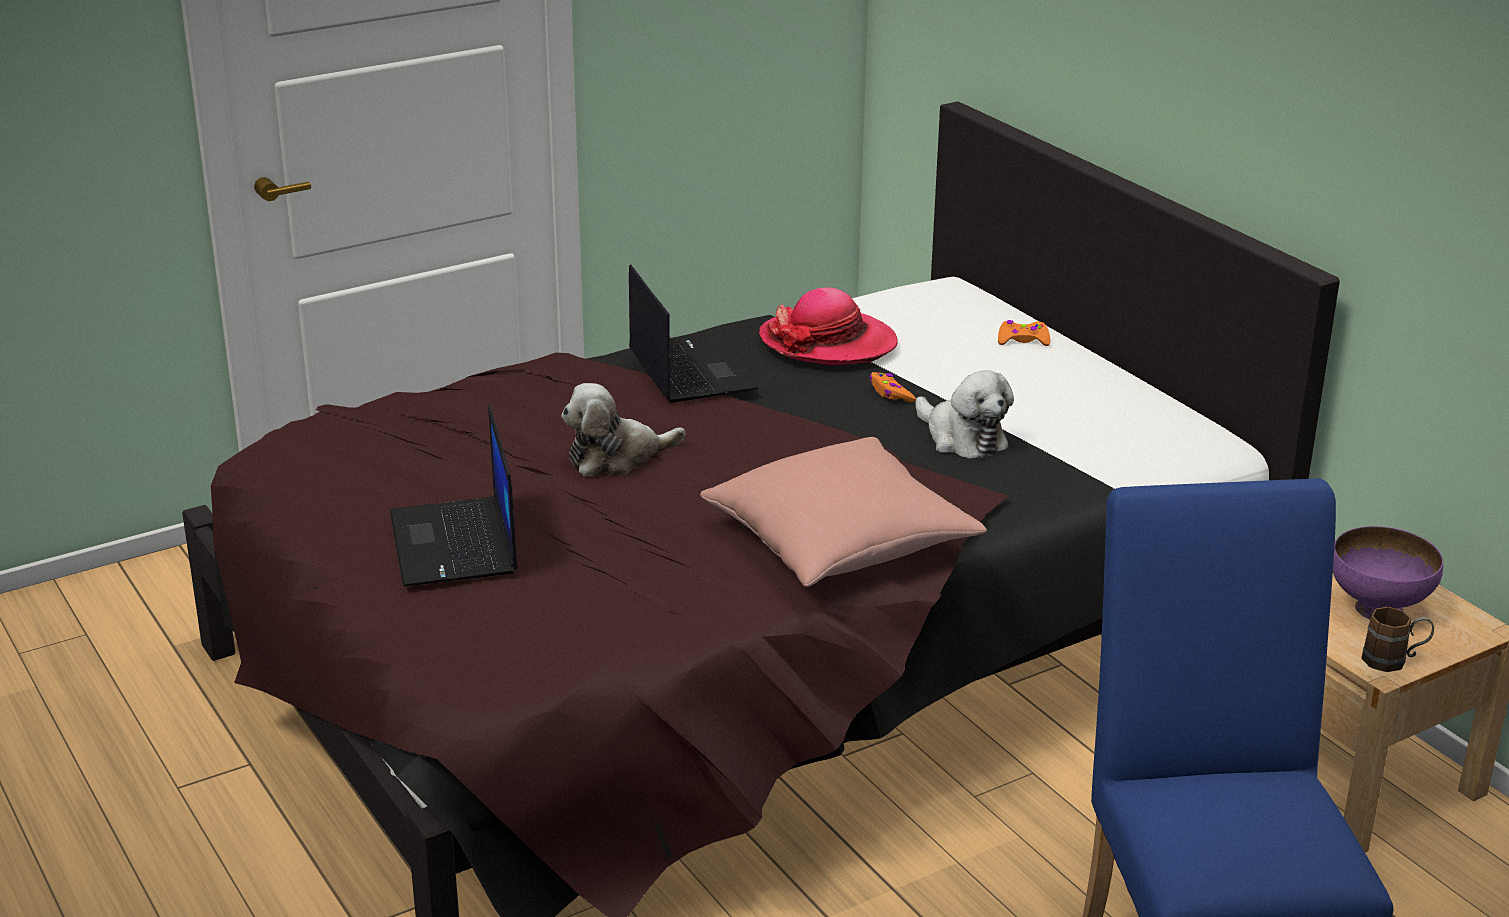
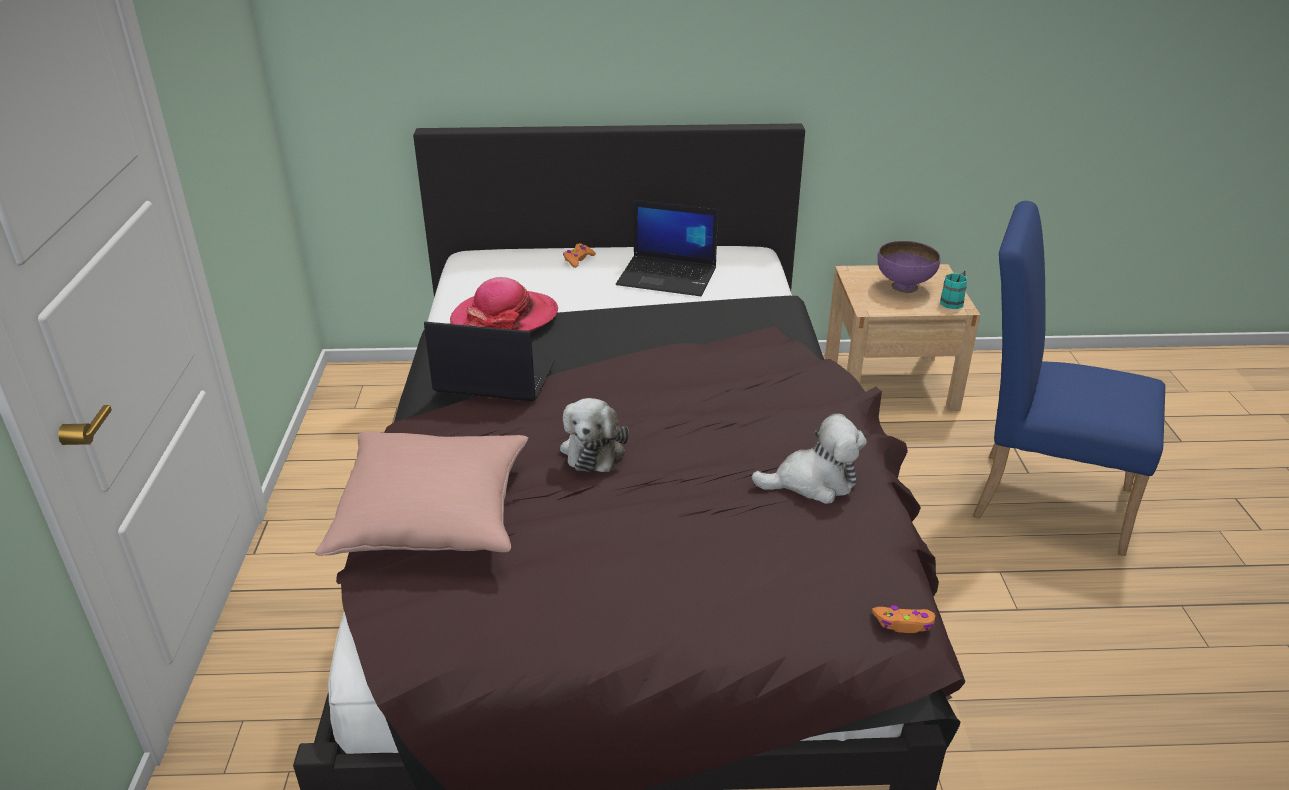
camera: 60 degrees left, 5 degrees up
(456, 544) = (665, 567): laptop -> laptop (668, 276)
(840, 543) = (791, 398): pink pillow -> pink pillow (432, 515)
(890, 394) = (600, 321): orange game controller -> orange game controller (903, 624)
(962, 438) = (682, 318): plush toy -> plush toy (813, 482)
(1394, 660) = (953, 301): brown mug -> turquoise mug

